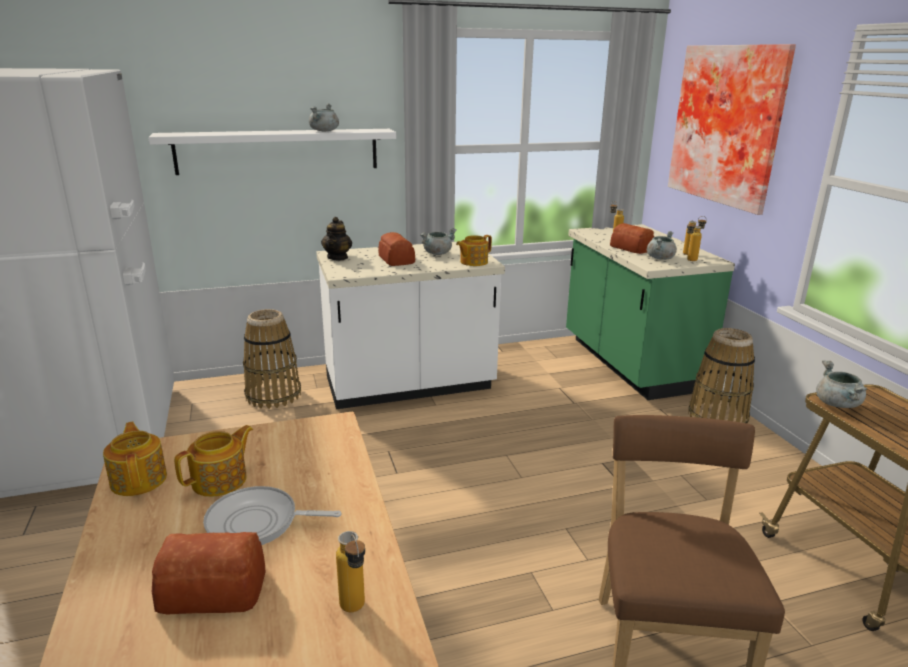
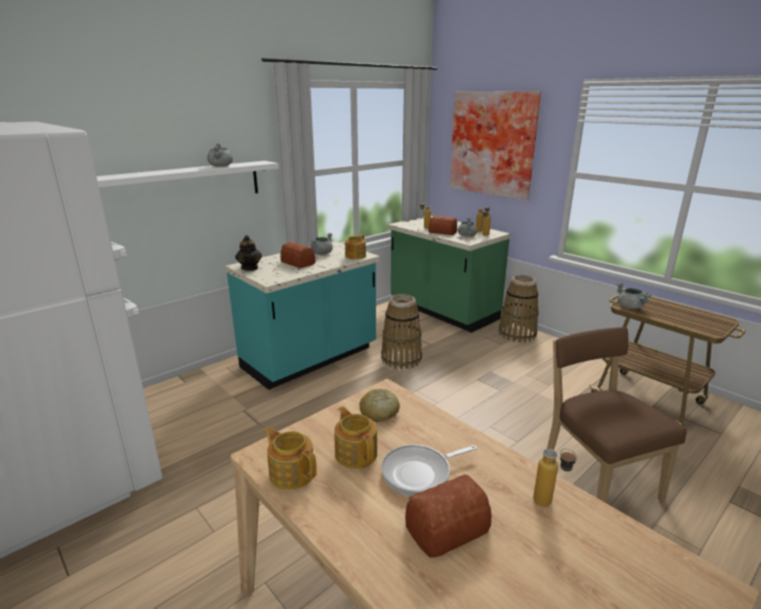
camera: 25 degrees left, 0 degrees up
(221, 480) = (356, 453): teapot -> teapot turned 45 degrees counterclockwise
(273, 395) = (207, 391): basket -> basket (401, 358)
(297, 445) = (379, 412): none -> bread
(409, 386) = (310, 359): white counter -> turquoise counter

